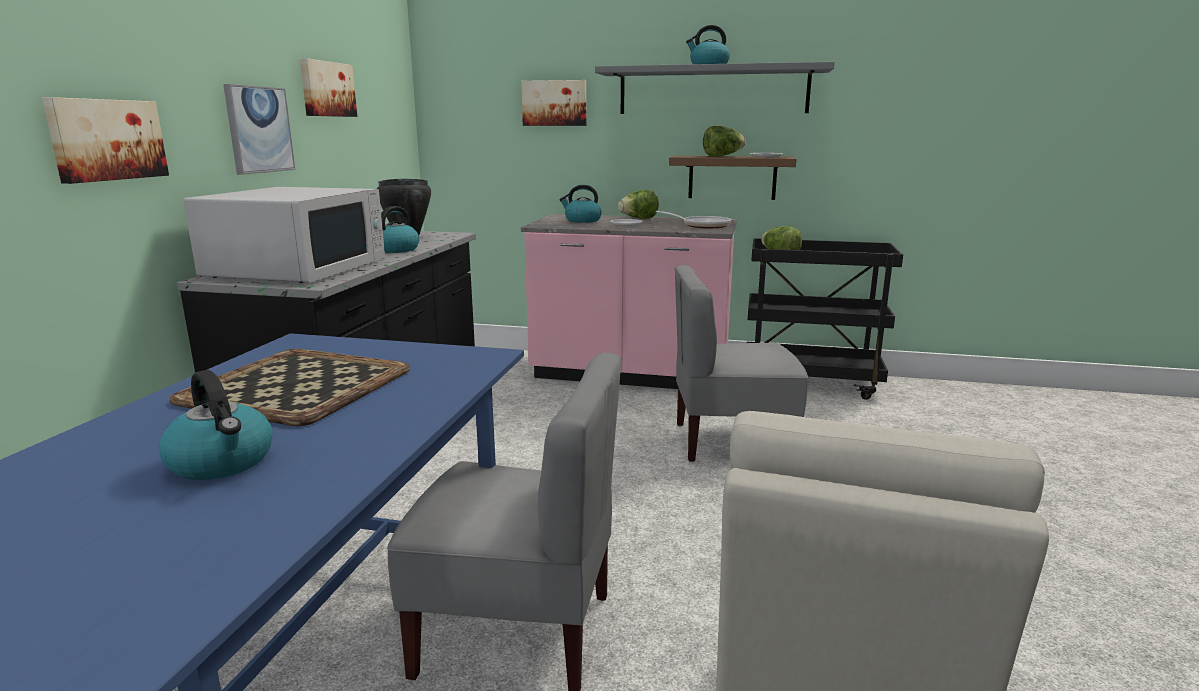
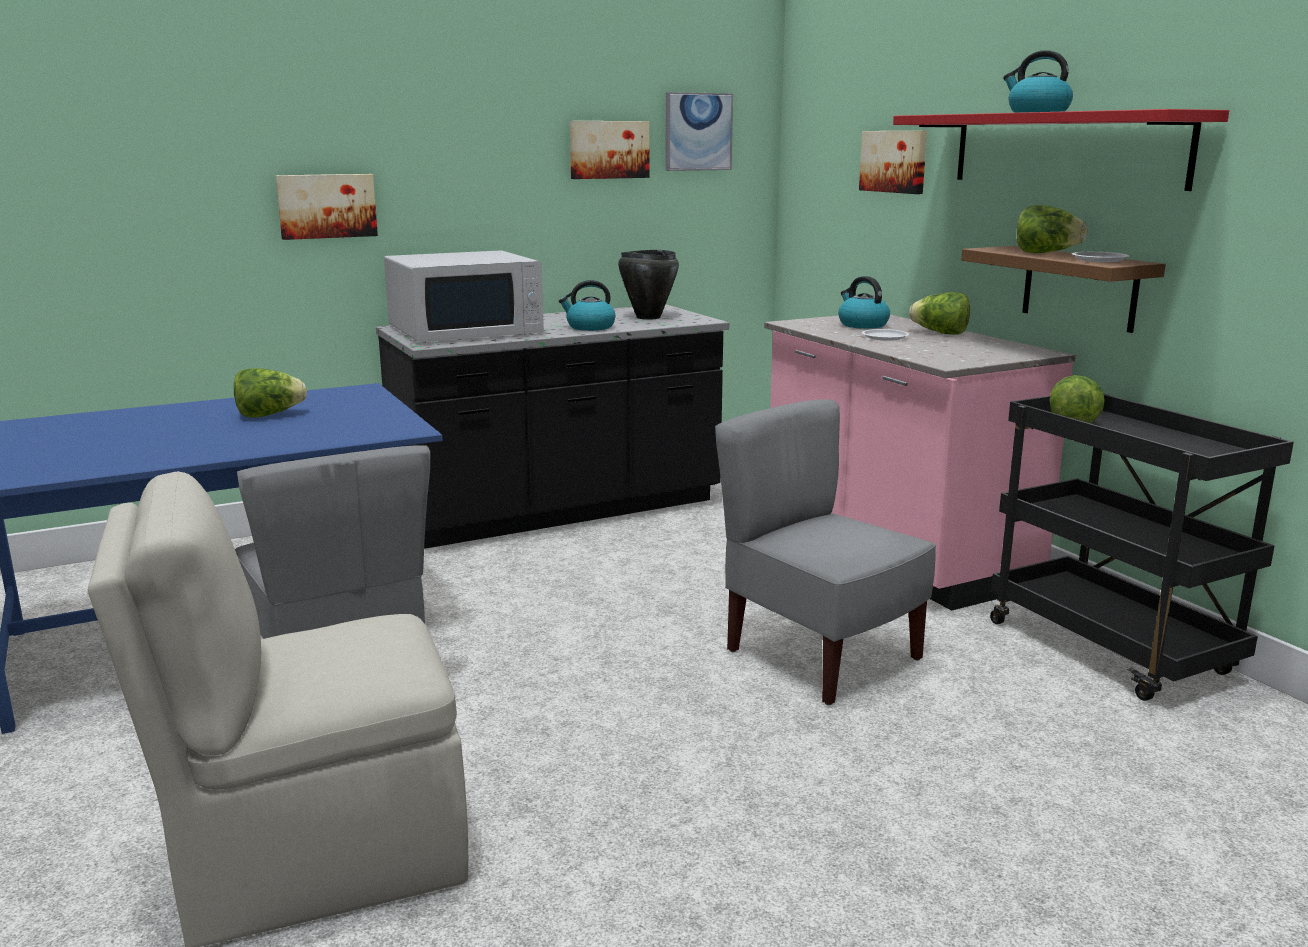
camera: 50 degrees right, 0 degrees up
(223, 462) = (131, 440): kettle -> none
(259, 129) = (499, 194): picture -> picture (698, 131)
(295, 386) = (269, 415): tray -> lettuce
(702, 225) = (967, 355): frying pan -> none
(713, 91) = (1065, 149): grey shelf -> red shelf

